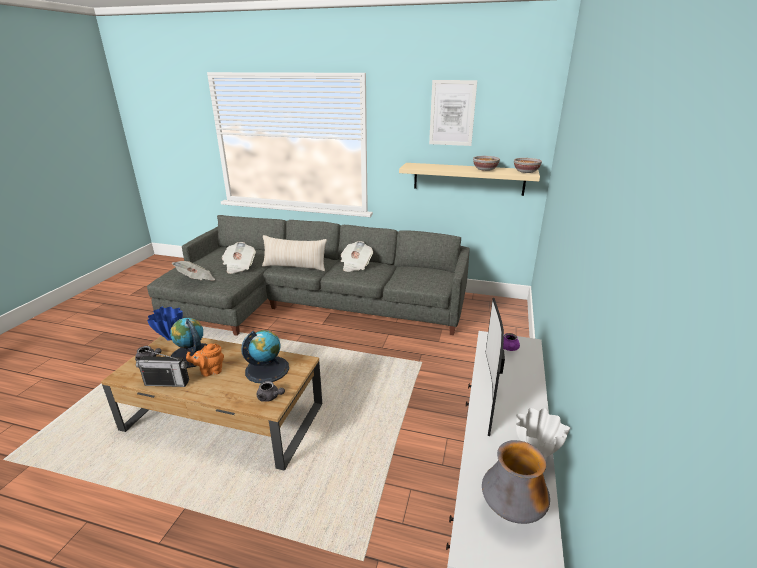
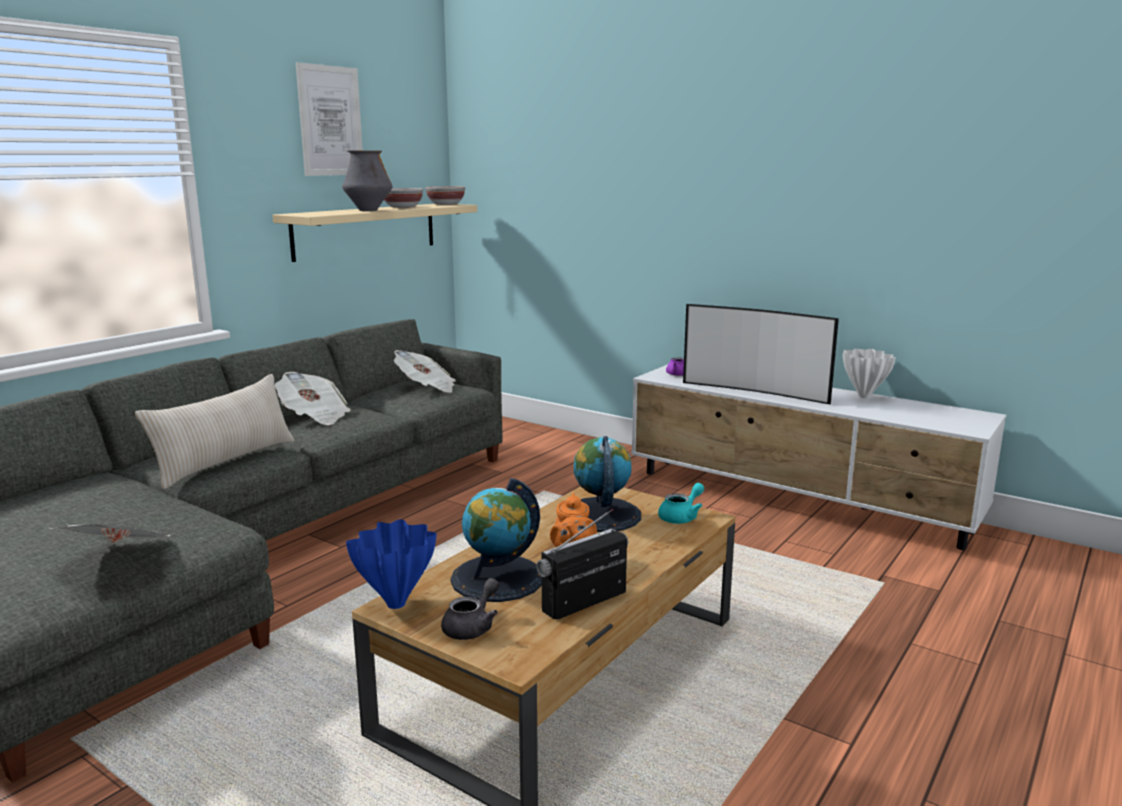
camera: 70 degrees left, 10 degrees down
(167, 383) = (584, 602): radio -> radio turned 150 degrees counterclockwise
(239, 266) = (125, 508): newspaper -> newspaper (426, 388)
(270, 397) = (681, 517): grey teapot -> turquoise teapot
(510, 512) = (928, 413): vase -> vase (368, 210)

